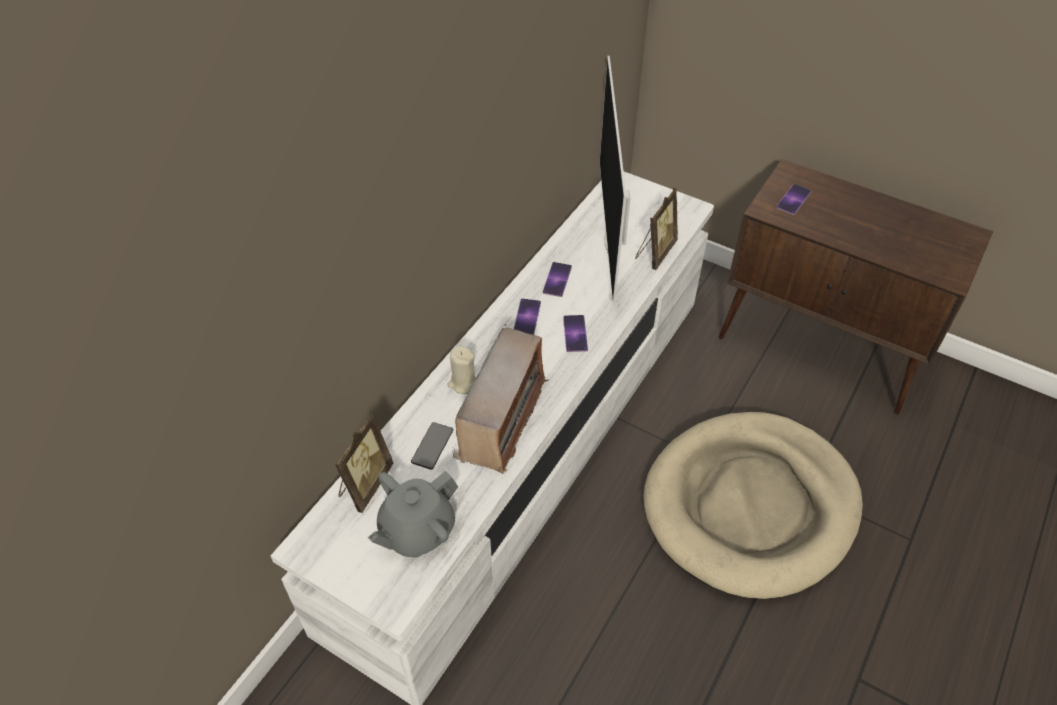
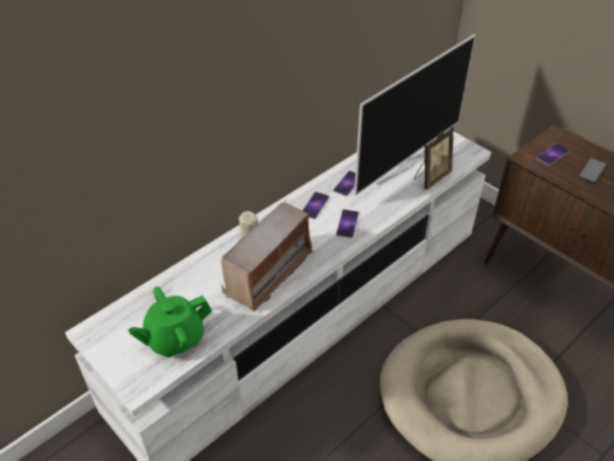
camera: 15 degrees right, 5 degrees down
(365, 484) = (150, 298): picture frame -> none
(417, 531) = (175, 338): grey teapot -> green teapot
(432, 446) = (209, 281): phone -> phone (592, 171)
(614, 241) = (402, 164): television -> television turned 150 degrees counterclockwise

